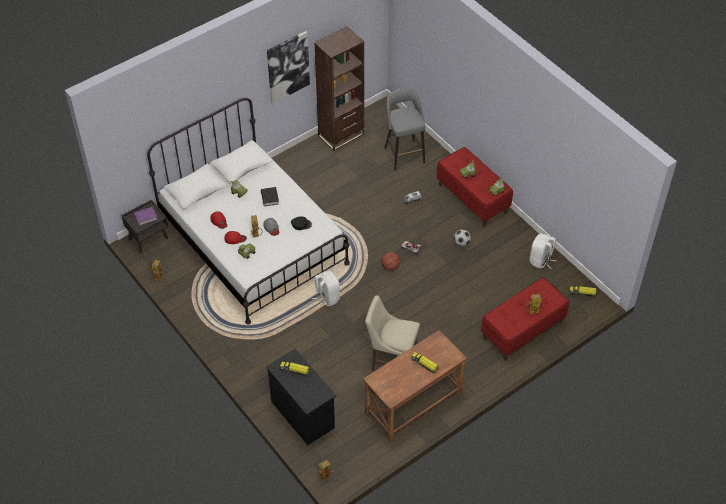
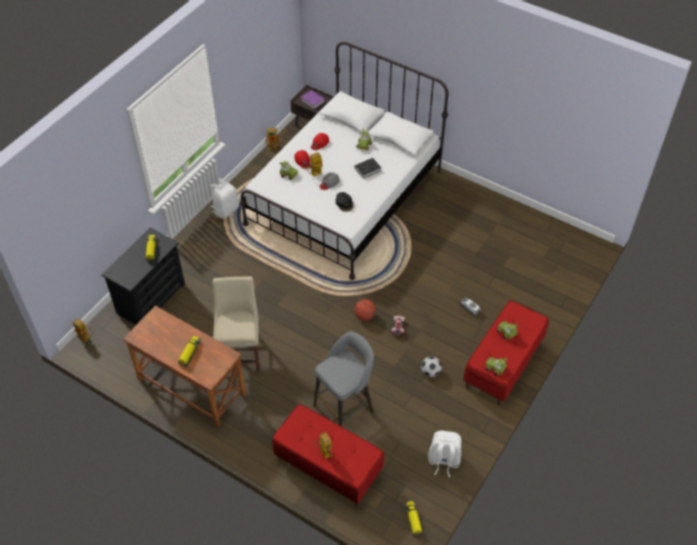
camera: 70 degrees right, 0 degrees up
(288, 66) = (502, 96): picture -> none
(327, 297) = (301, 274): white backpack -> white backpack (225, 210)
(341, 135) = (527, 221): brown bookcase -> none
(404, 154) = (532, 282): grey stool -> grey stool (345, 408)

